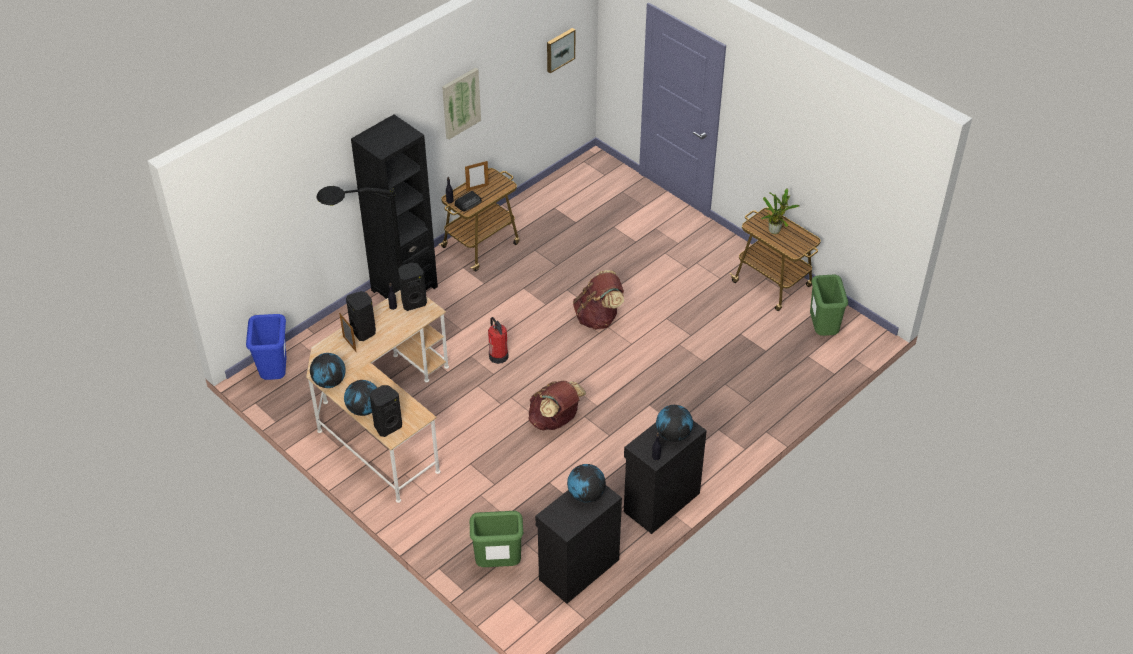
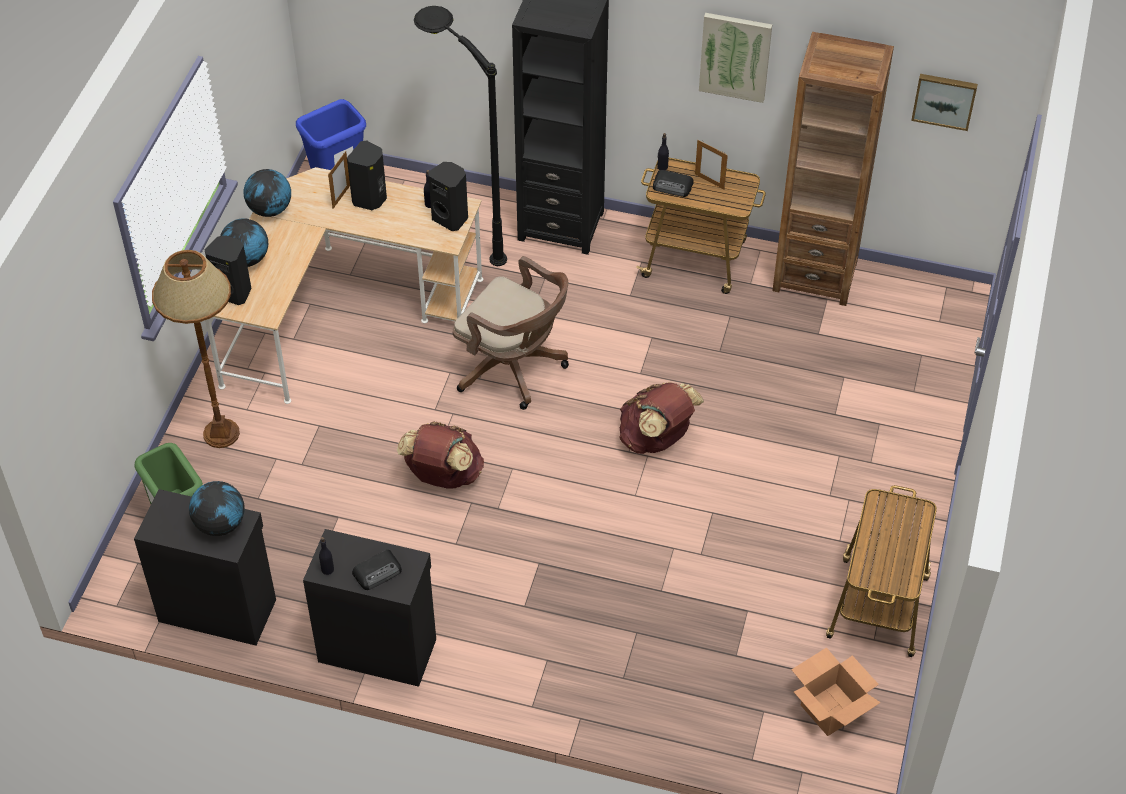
camera: 60 degrees right, 5 degrees up
(437, 515) = (221, 433): none -> brown floor lamp
(498, 356) = (514, 368): fire extinguisher -> brown office chair
(534, 204) = (815, 276): none -> brown bookcase
(673, 434) = (378, 572): globe -> radio
(775, 230) = (893, 533): potted plant -> none
(823, 330) = (831, 710): green trash can -> cardboard box

